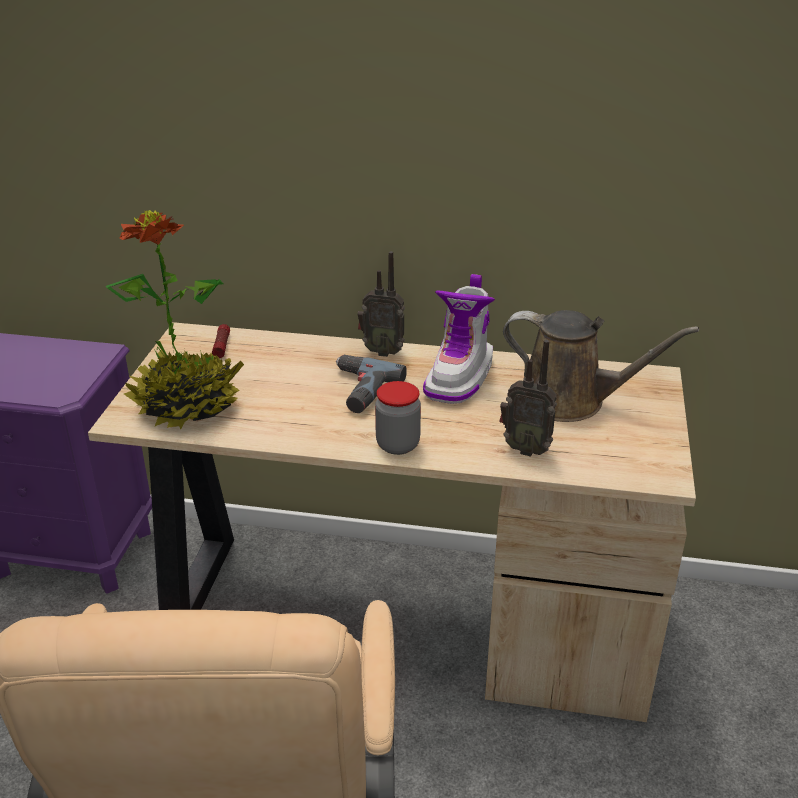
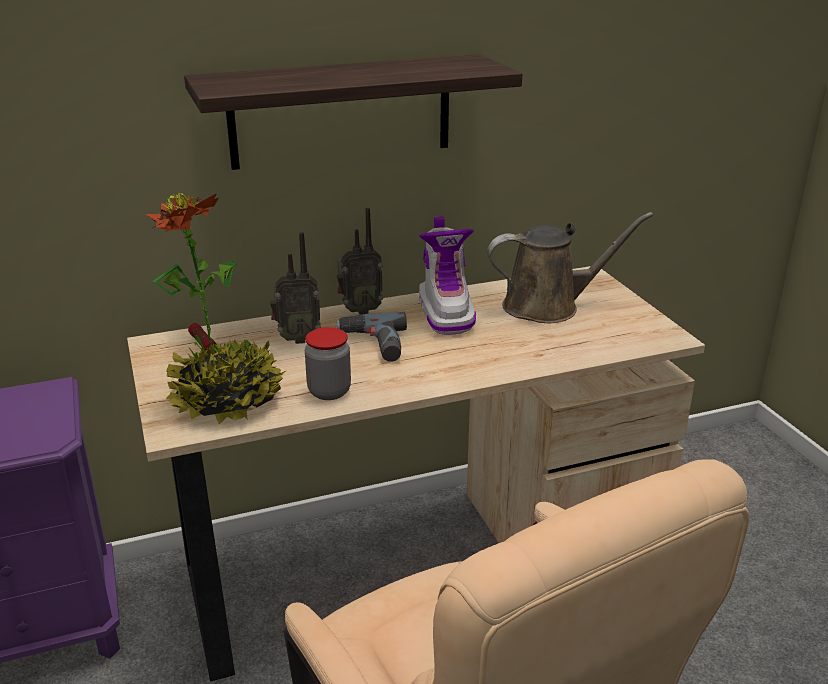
camera: 30 degrees left, 5 degrees down
(386, 147) = (341, 111): none -> shelf
(398, 445) = (454, 374): jar -> jar (329, 391)
(525, 448) = (555, 348): radio -> radio (297, 339)

